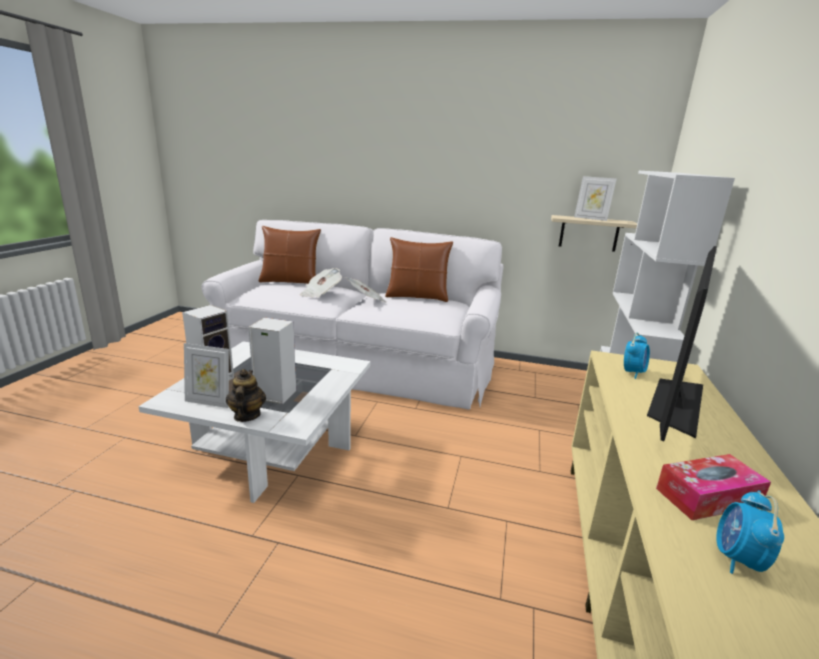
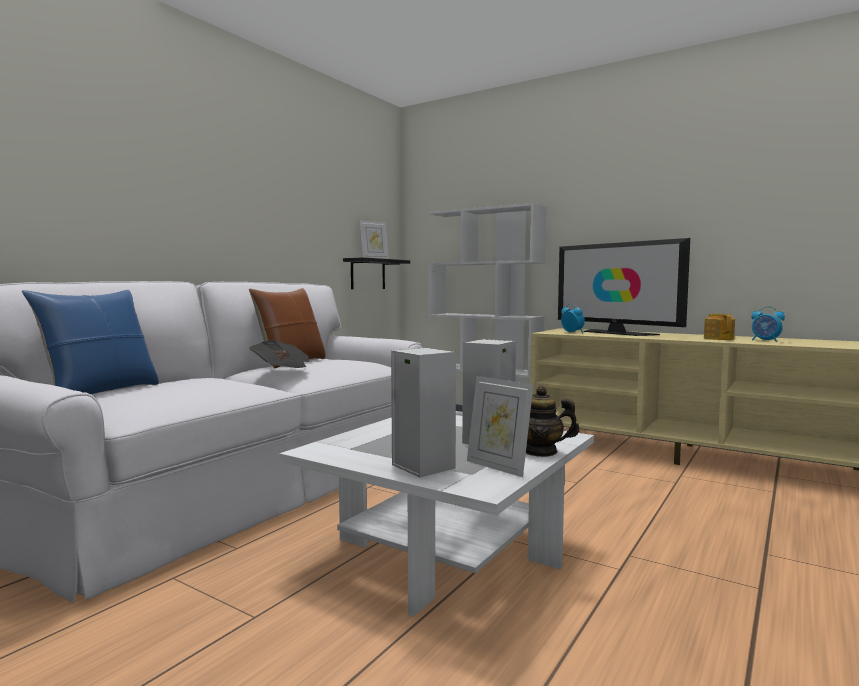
camera: 70 degrees left, 15 degrees down
(209, 402) = (498, 467): picture frame -> picture frame turned 105 degrees clockwise
(290, 282) = (100, 392): brown pillow -> blue pillow
(321, 294) = (217, 381): newspaper -> none
(589, 233) = (368, 274): beige shelf -> black shelf
(707, 497) = (718, 338): tissue box -> teapot

